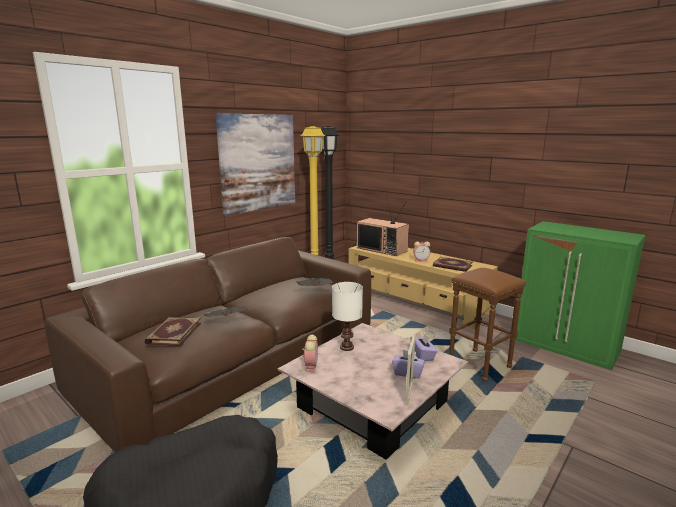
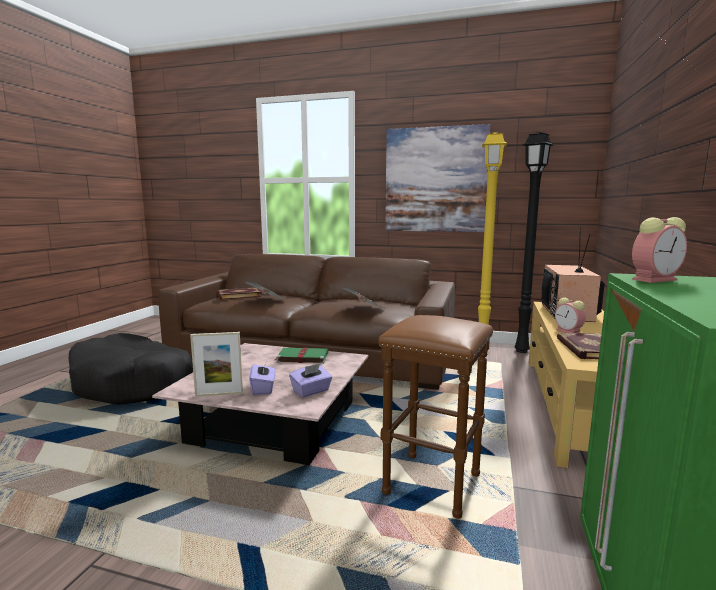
camera: 65 degrees right, 5 degrees down
(311, 365) = (254, 351): alarm clock -> alarm clock (655, 279)
(347, 347) = (302, 357): white table lamp -> green book

